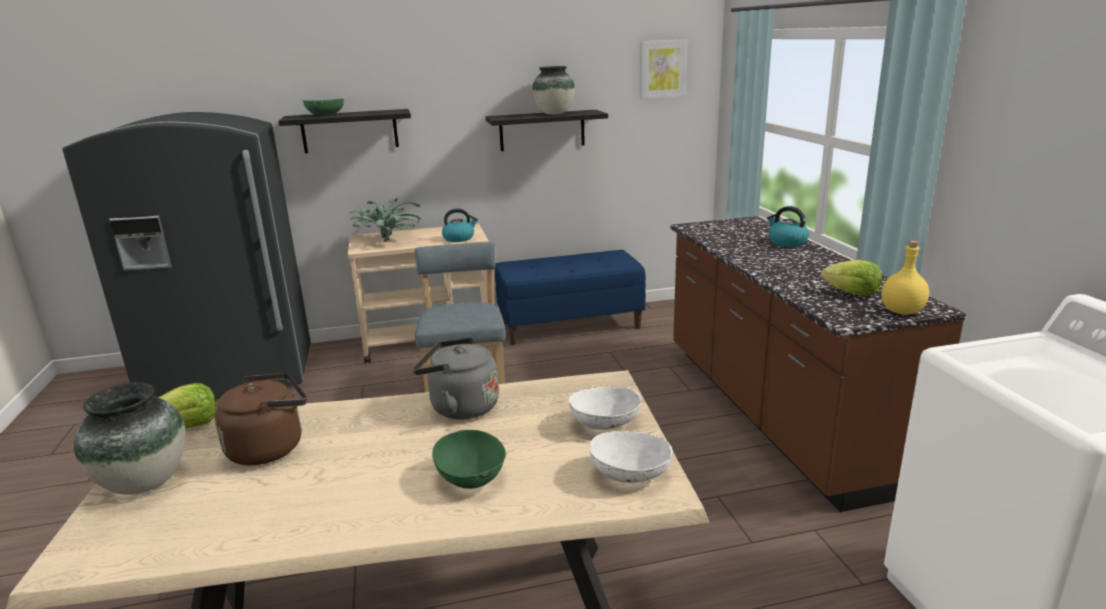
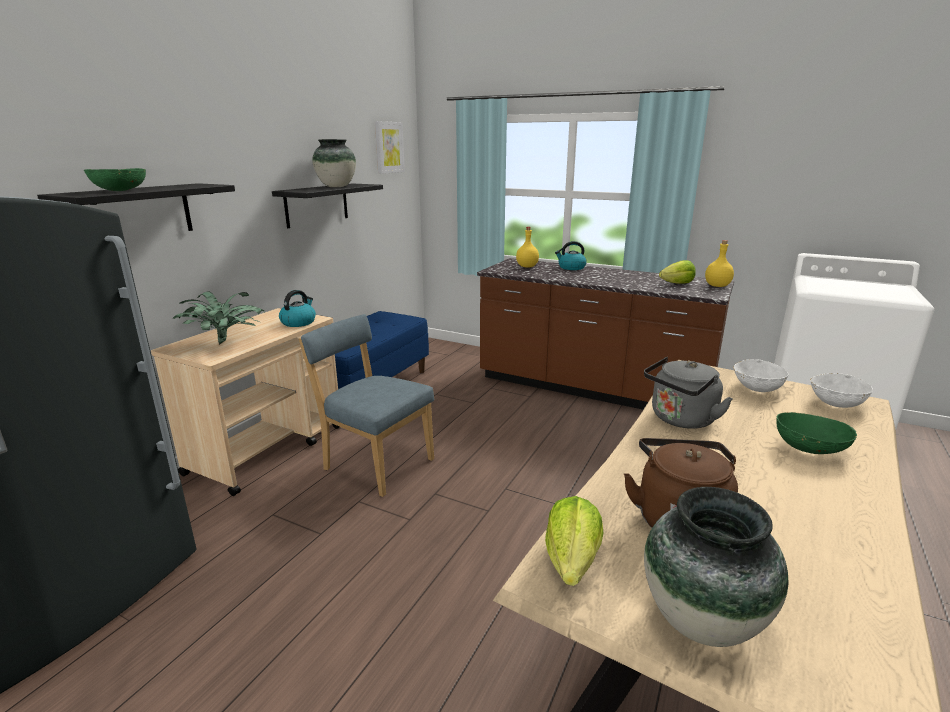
camera: 50 degrees left, 0 degrees up
(740, 229) = (527, 266): none -> yellow bottle

